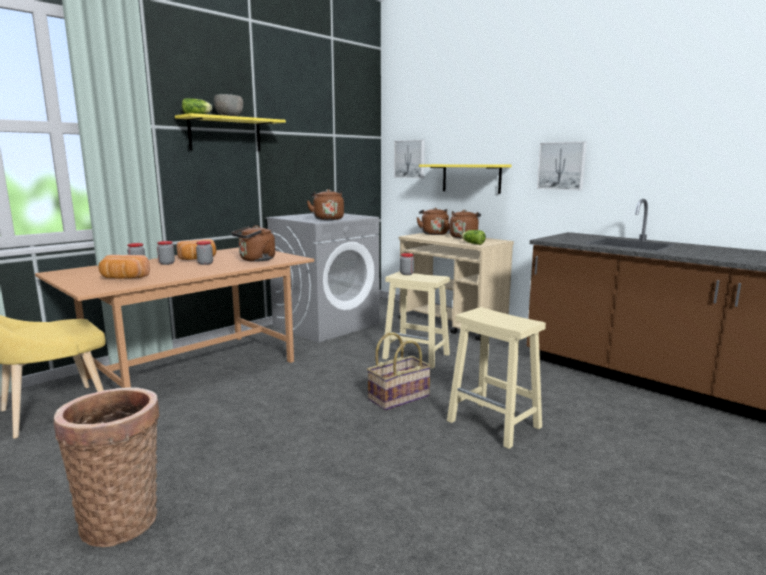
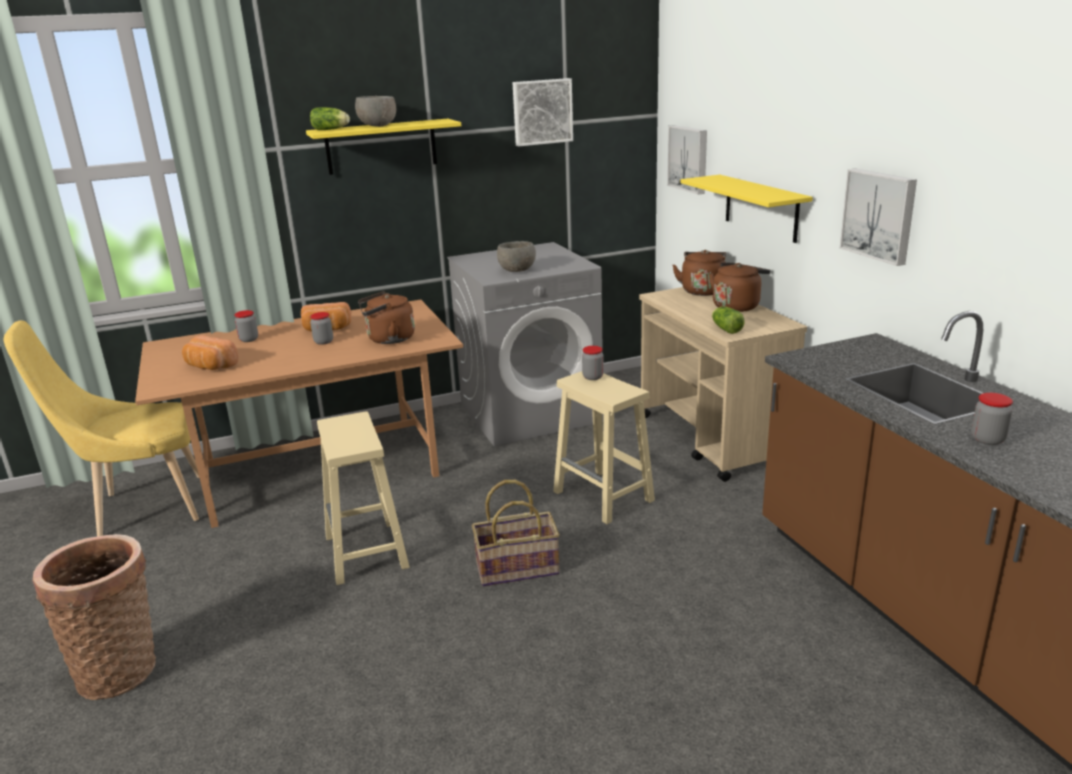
camera: 25 degrees right, 10 degrees up
(167, 263) = (284, 336): jar -> jar (987, 439)
(321, 125) = (542, 112): none -> picture
(327, 219) = (517, 270): brown kettle -> grey bowl
(495, 424) = (603, 646): beige stool -> beige stool (367, 552)

